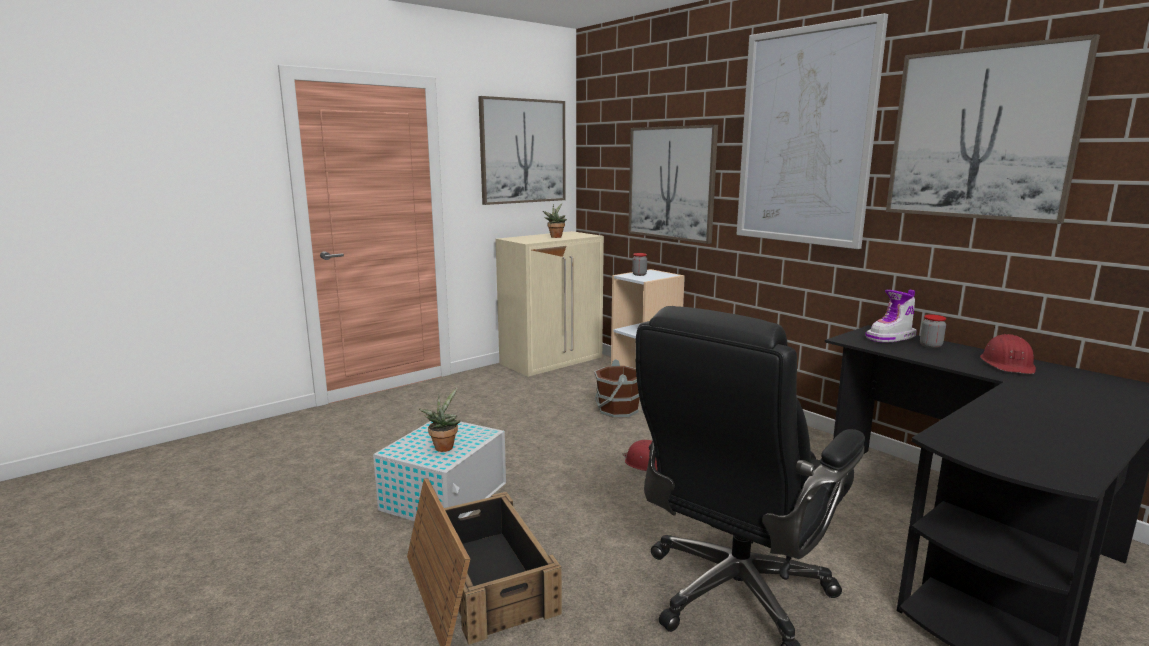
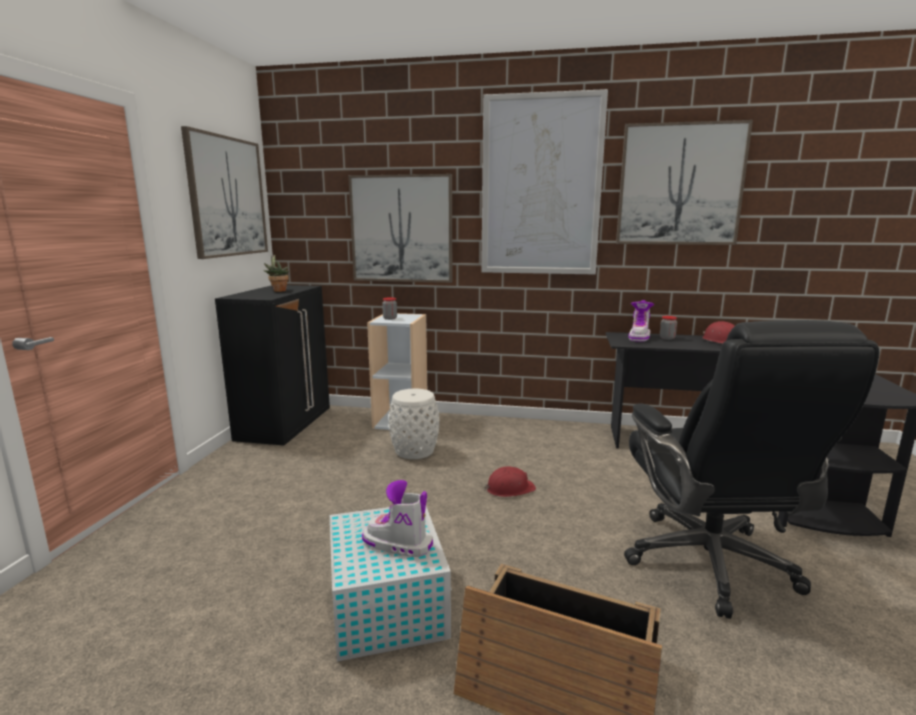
camera: 40 degrees left, 0 degrees up
(444, 446) = (397, 544): potted plant -> boot
(552, 360) = (285, 422): beige cabinet -> black cabinet
(617, 410) = (414, 451): brown bucket -> white stool

